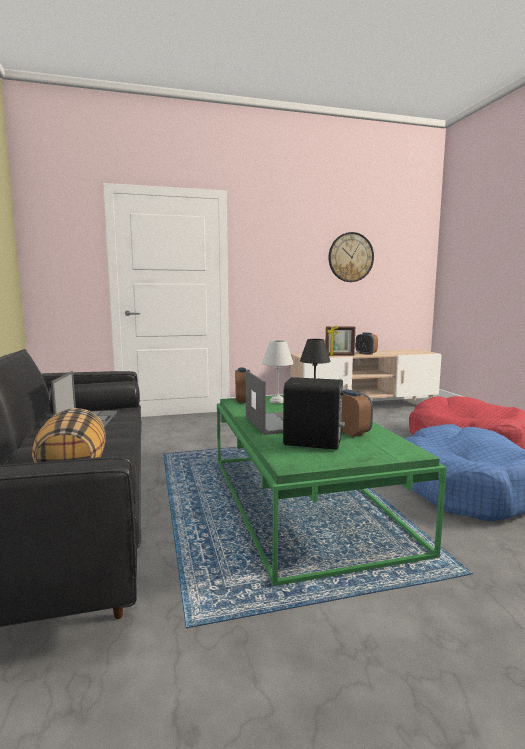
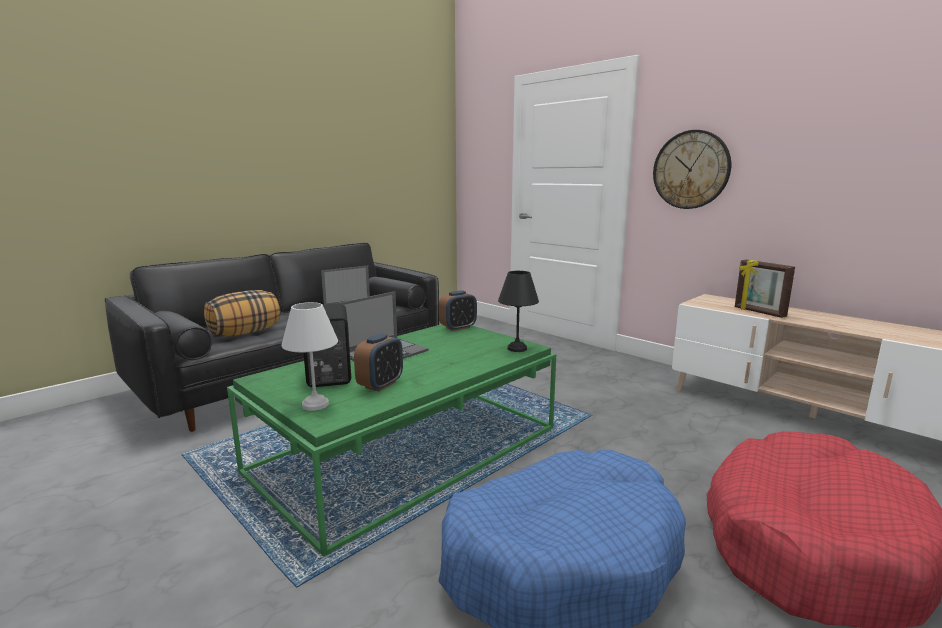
camera: 60 degrees right, 5 degrees up
(277, 401) = (474, 338): white table lamp -> white table lamp (316, 405)
(350, 257) = (852, 134): wall clock -> wall clock (691, 170)
(366, 353) = (826, 321): alarm clock -> none

